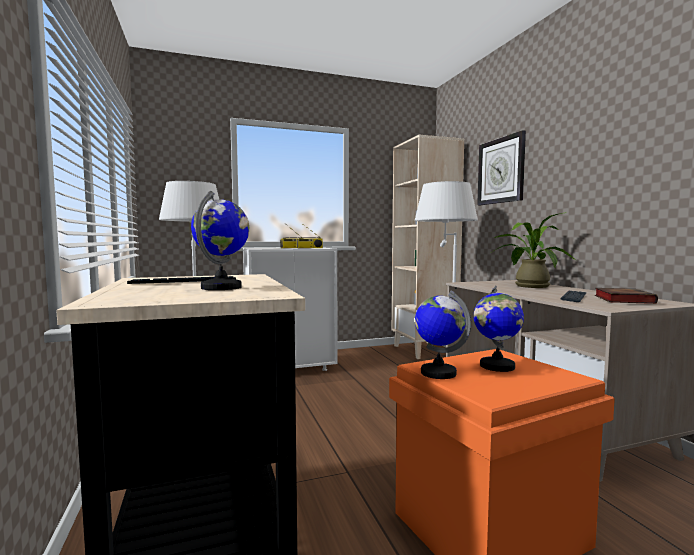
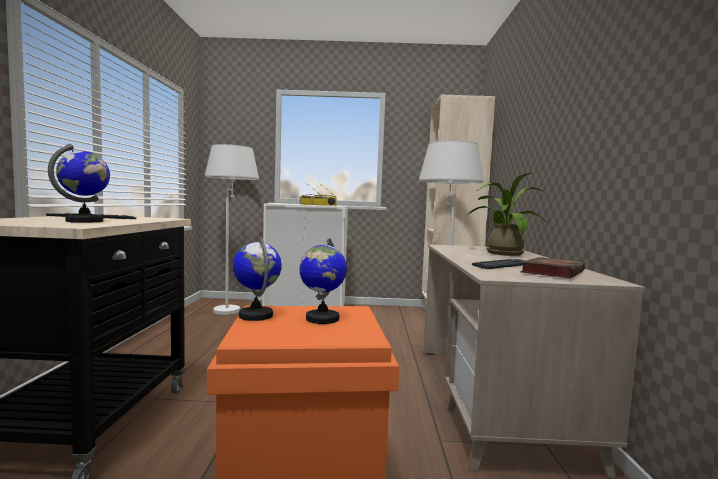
camera: 20 degrees right, 0 degrees up
(501, 171) = (517, 128): wall clock -> none

